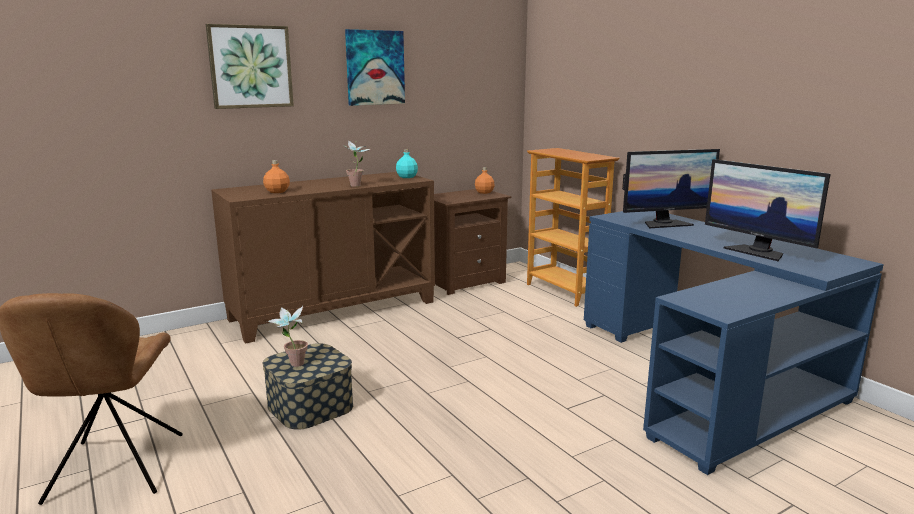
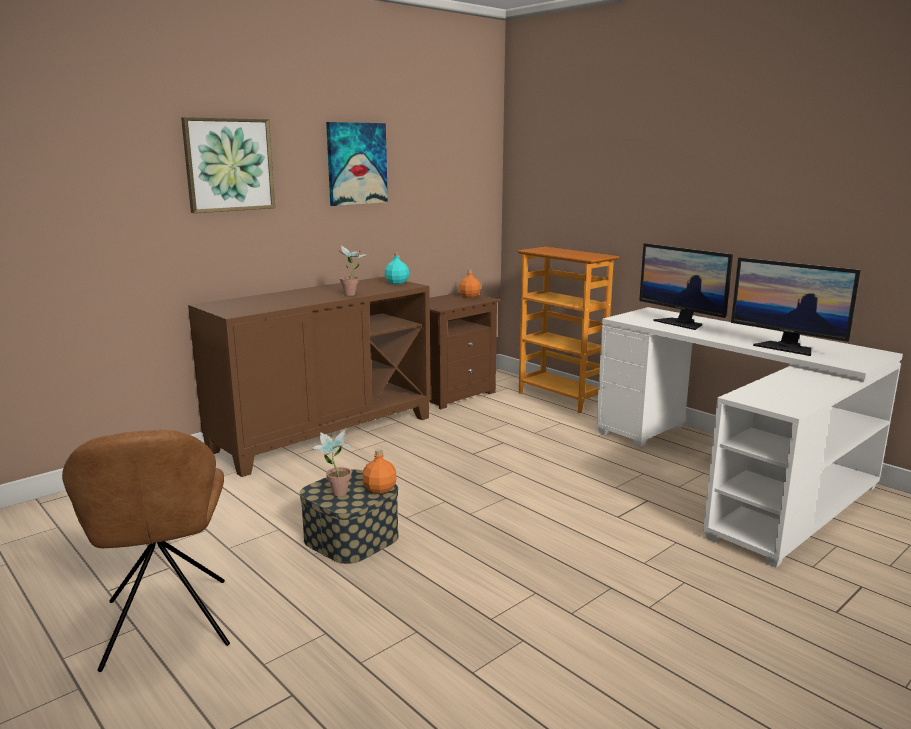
camera: 10 degrees left, 0 degrees up
(277, 191) = (269, 304): orange bottle -> orange bottle (380, 489)
(665, 224) = (681, 323): monitor -> monitor turned 75 degrees clockwise
(707, 376) = (736, 474): blue desk -> white desk

